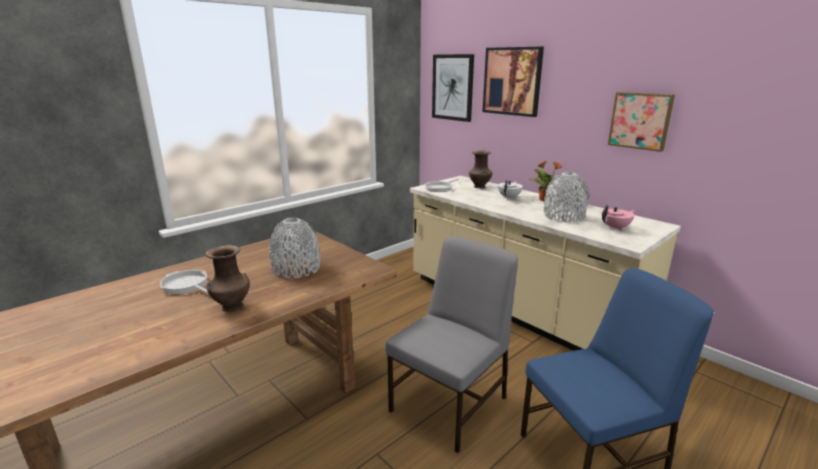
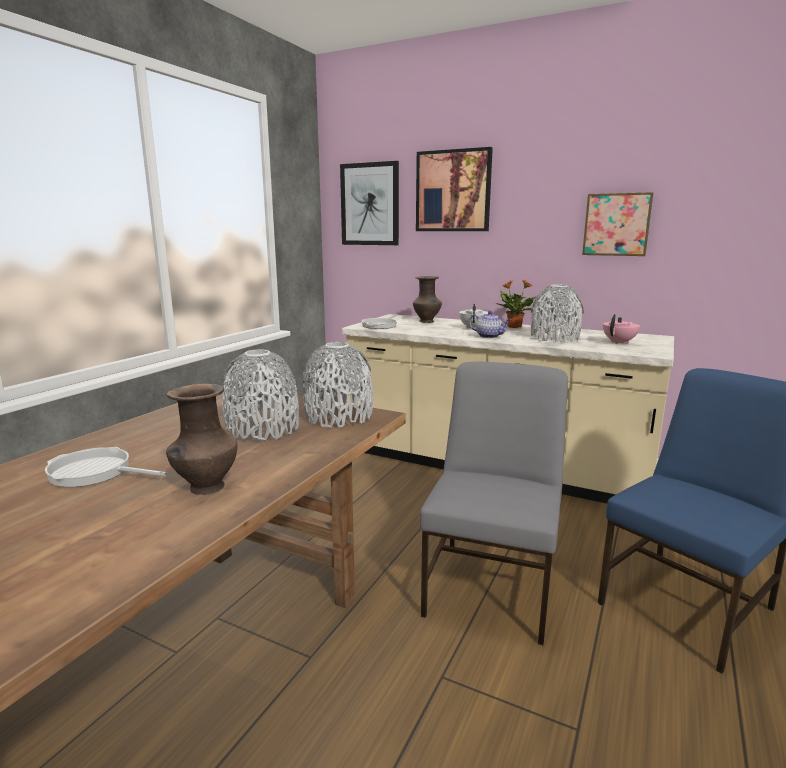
camera: 20 degrees left, 5 degrees down
(350, 266) = (338, 416): none -> grey vase
(511, 209) = (489, 336): none -> teapot

